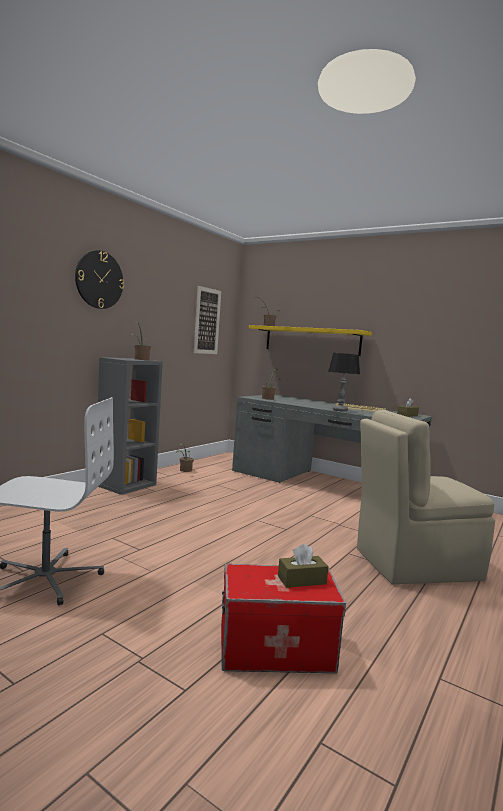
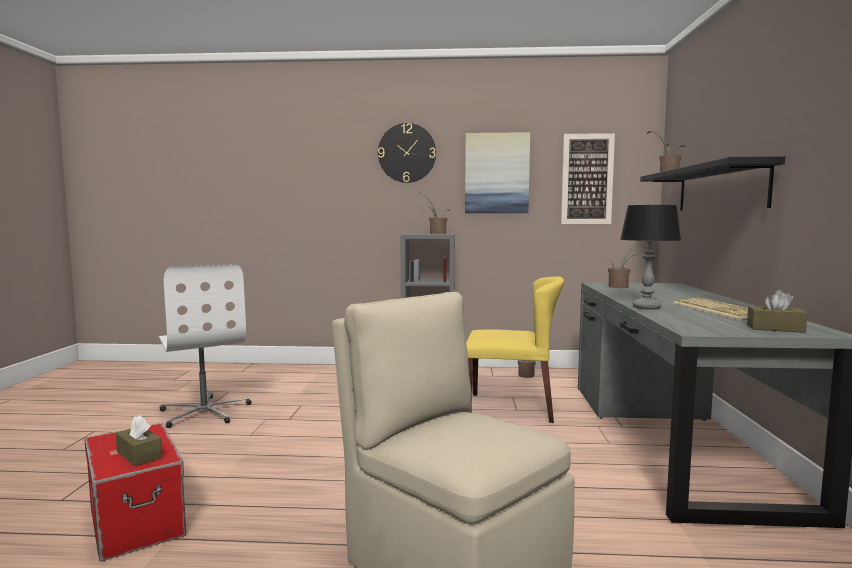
camera: 60 degrees right, 0 degrees up
(160, 309) = (496, 173): none -> picture
(233, 490) = (511, 407): none -> yellow chair
(311, 340) = (719, 188): yellow shelf -> black shelf

